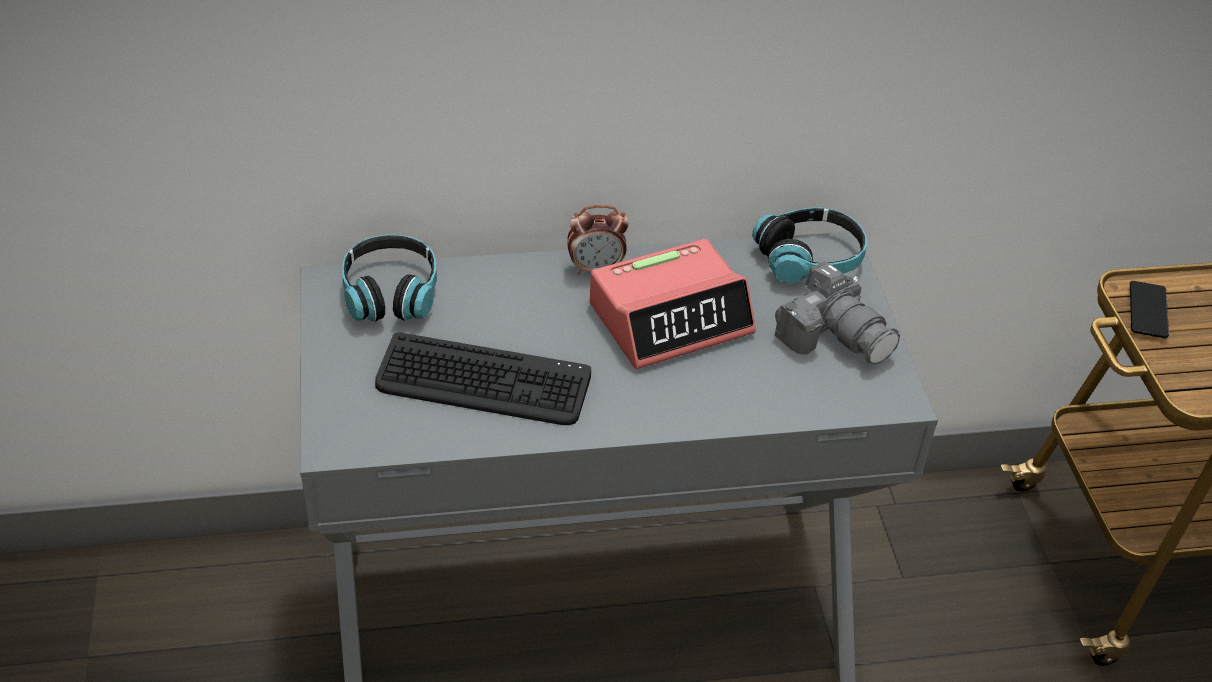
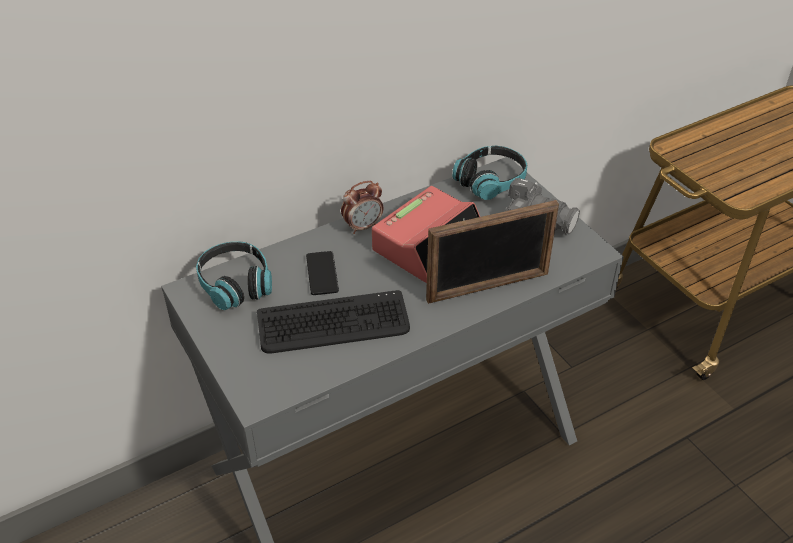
camera: 20 degrees left, 0 degrees up
(716, 401) = (488, 287): none -> picture frame
(1148, 310) = (687, 156): phone -> phone (322, 273)

